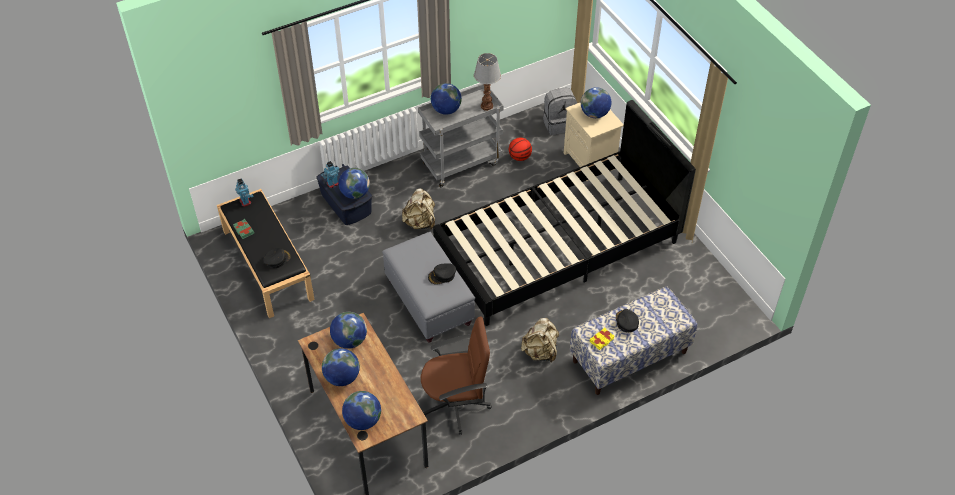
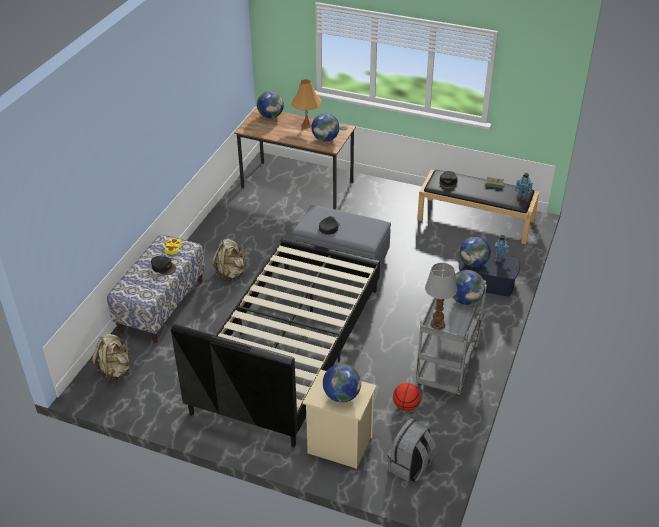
camera: 140 degrees right, 10 degrees down
(342, 377) = (306, 124): globe -> orange table lamp
(420, 222) = (416, 302): beige backpack -> beige backpack (115, 371)
(456, 404) = (257, 220): brown office chair -> none

